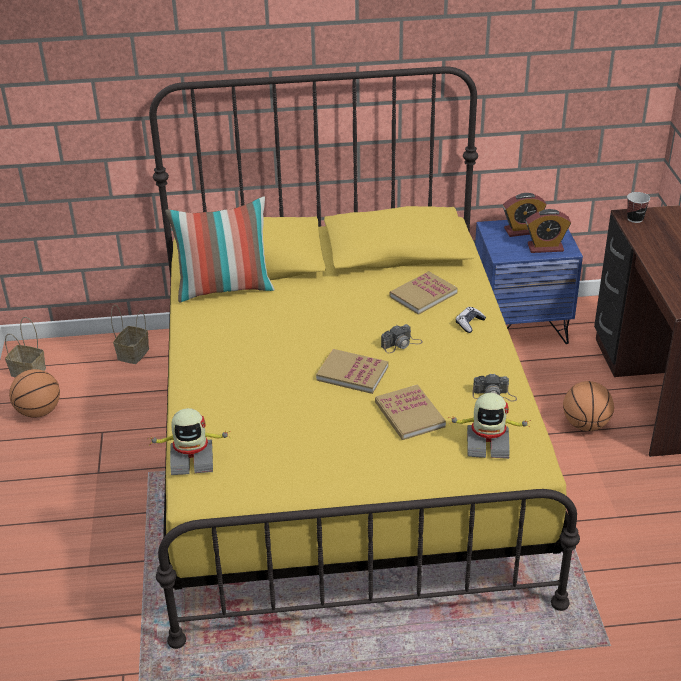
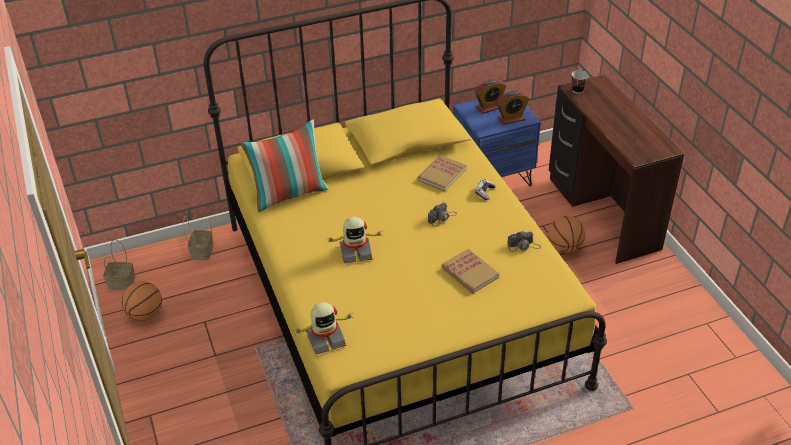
camera: 15 degrees left, 5 degrees up
(352, 373) = (415, 247): book -> none
(487, 443) = (533, 285): toy robot -> toy robot (355, 251)

